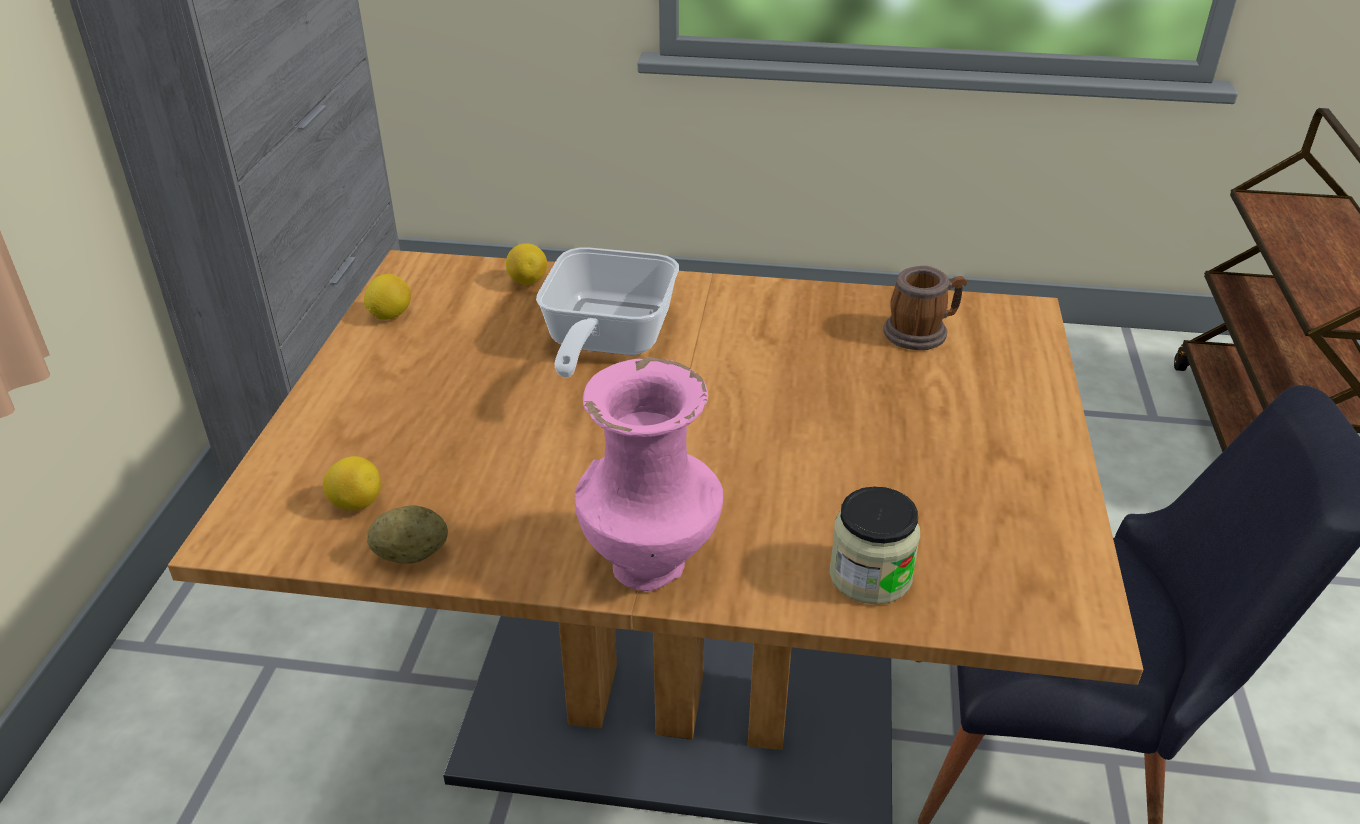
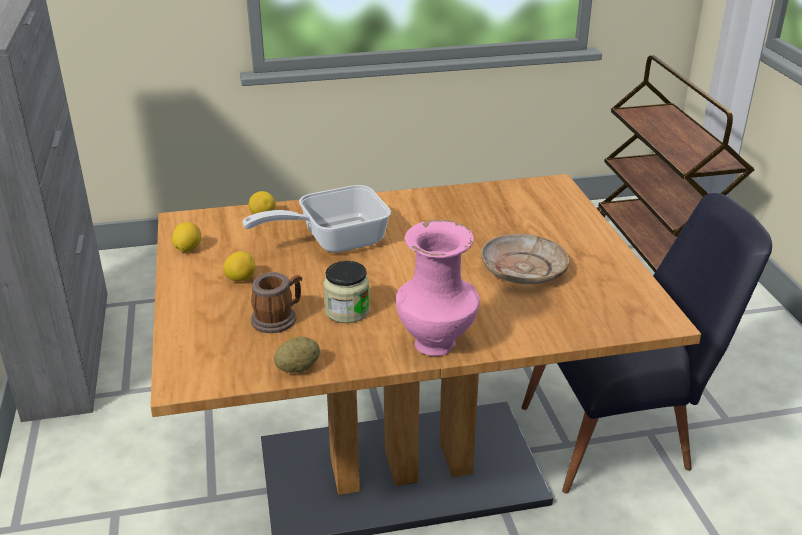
camera: 20 degrees left, 5 degrees down
(356, 503) = (245, 350): lemon -> lemon (240, 279)
(604, 343) = (333, 240): frying pan -> frying pan turned 75 degrees clockwise
(870, 576) = (552, 323): jar -> jar (347, 311)
(877, 461) = (523, 269): none -> beige plate
(921, 332) = (507, 203): mug -> mug (278, 318)

